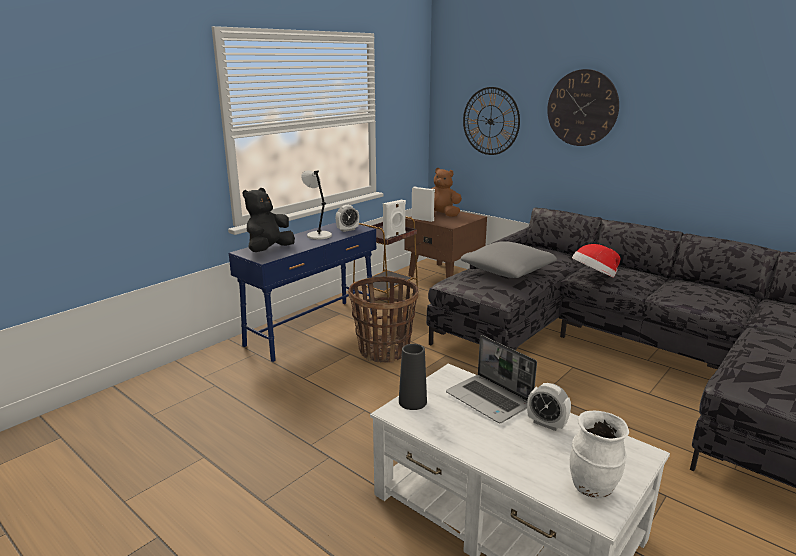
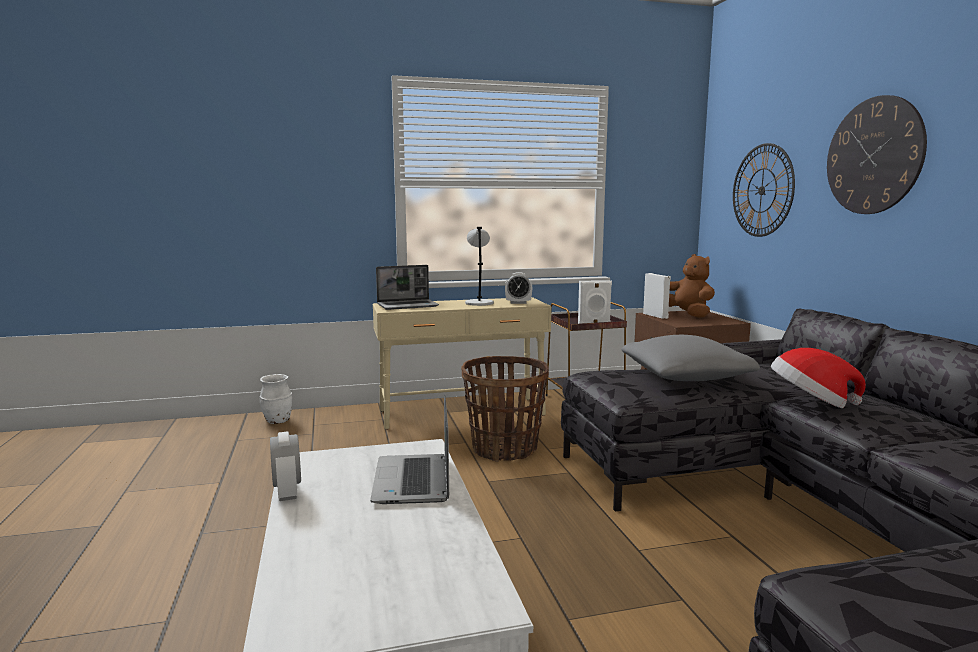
camera: 35 degrees right, 10 degrees down
(269, 250) = (408, 306): black plush toy -> laptop
(313, 329) = (462, 413): blue console table -> beige console table
(412, 402) = (335, 457): black vase -> none
(546, 424) = (428, 525): alarm clock -> alarm clock (287, 492)
(593, 488) = (338, 609): white vase -> white vase (277, 421)

